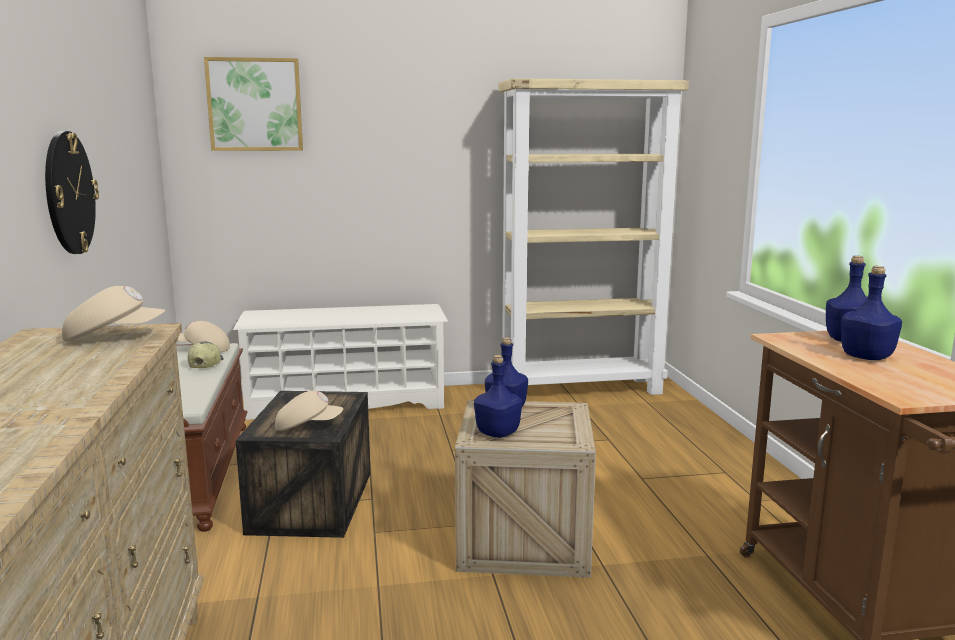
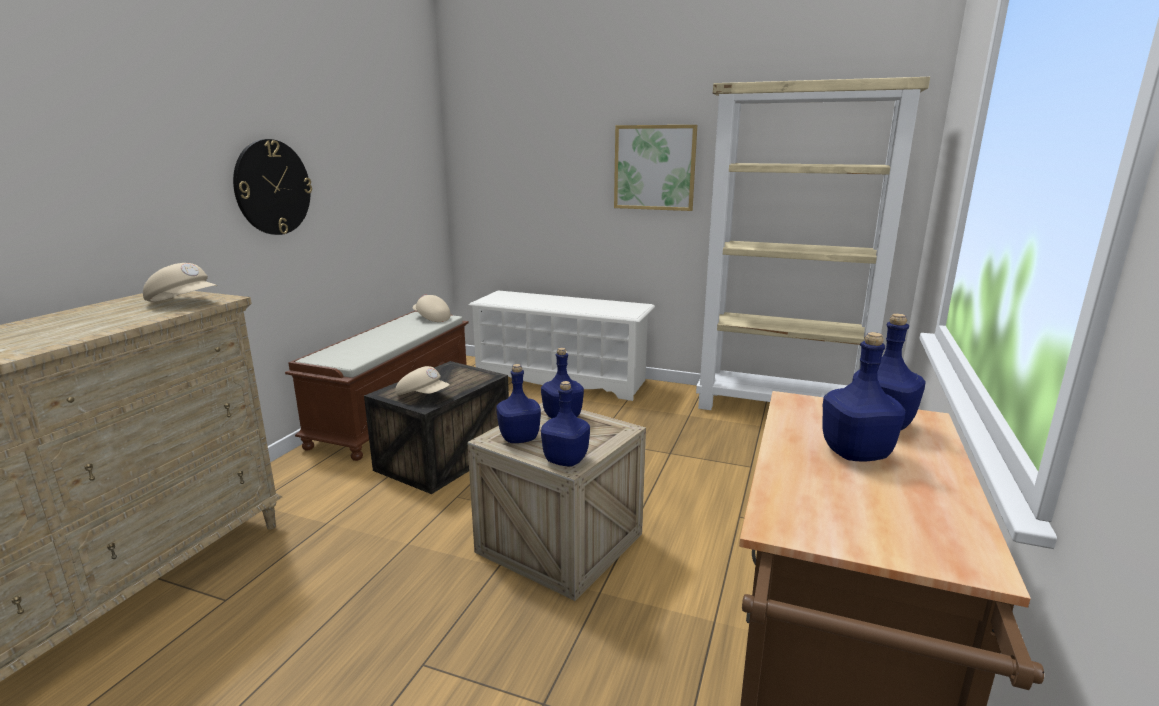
camera: 30 degrees right, 5 degrees up
(205, 364) = (414, 330): cap -> none
(255, 104) = (510, 116): picture -> picture (654, 167)
(566, 439) = (566, 460): none -> blue bottle

